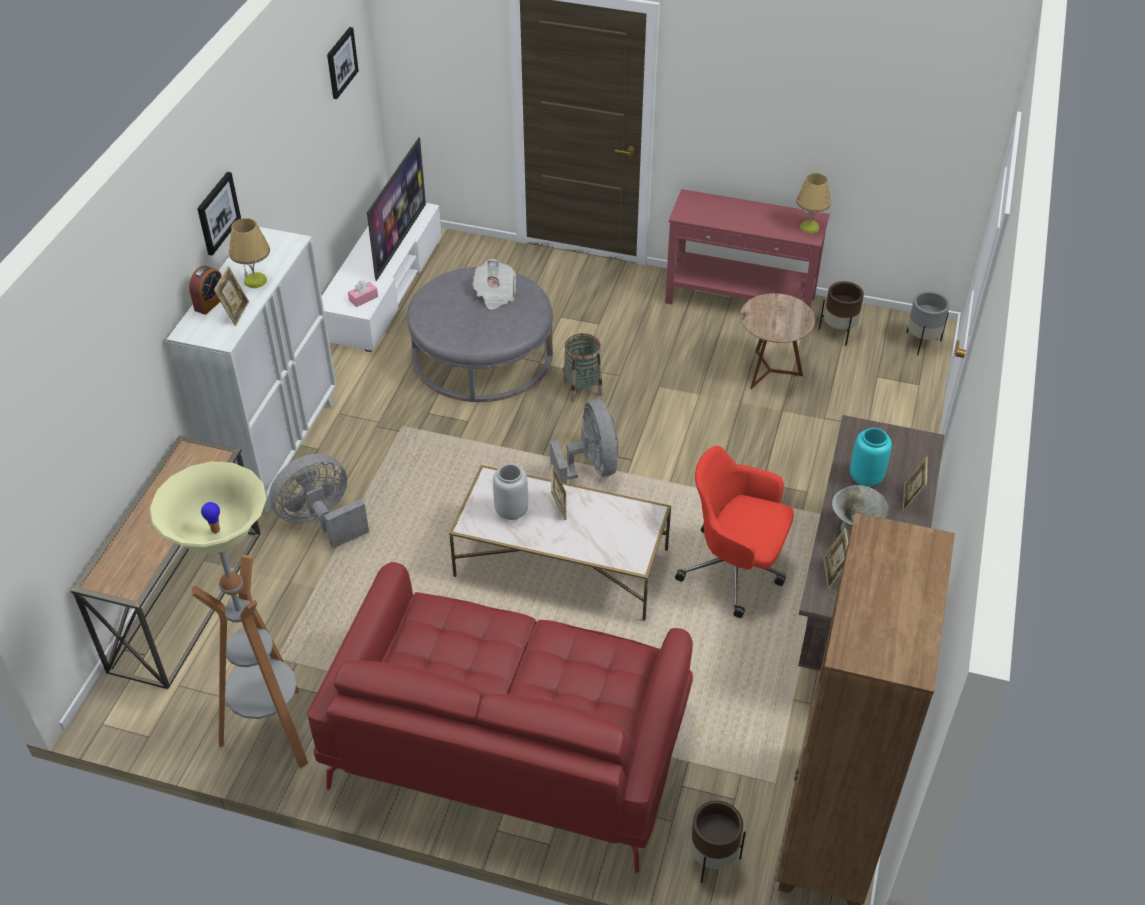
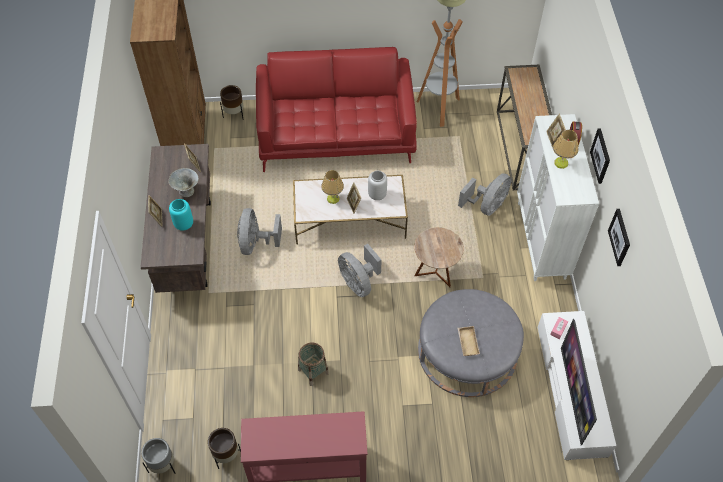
camera: 160 degrees right, 10 degrees up
(341, 62) = (650, 335): picture -> picture (620, 237)
(495, 294) = (467, 342): newspaper -> beige tray
(582, 388) = (389, 342): basket -> basket (313, 371)
(735, 570) = (256, 243): red office chair -> grey fan
(769, 371) = (269, 398): brown side table -> brown side table (435, 273)
(809, 227) = (253, 438): table lamp -> table lamp (333, 198)

